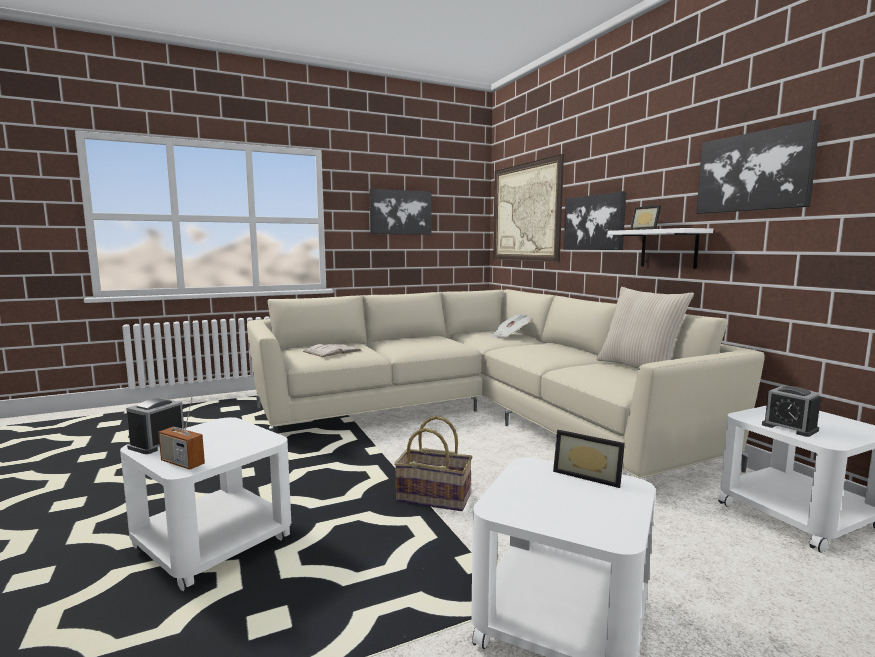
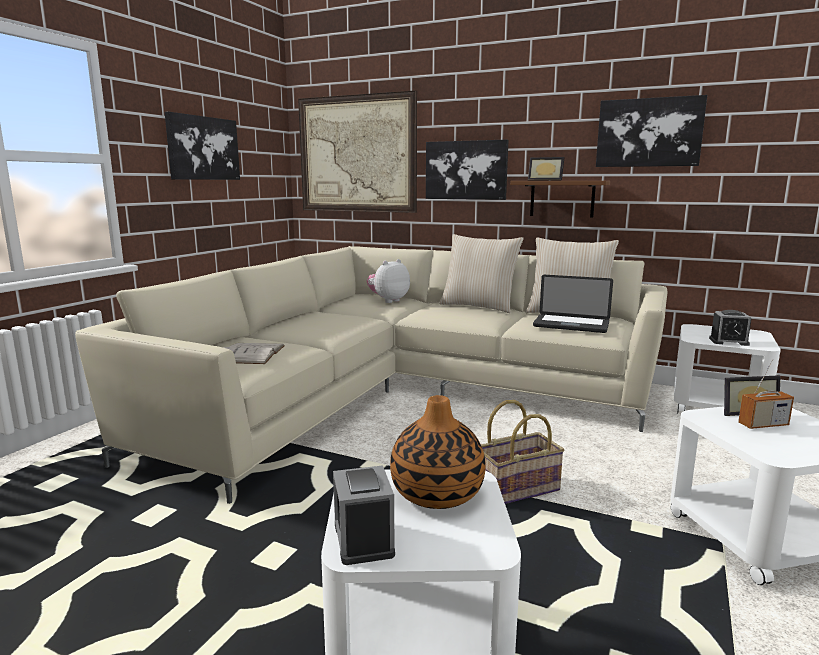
camera: 40 degrees left, 5 degrees up
(182, 463) = (469, 544): radio -> radio (763, 425)
(234, 439) = (437, 493): none -> vase
(509, 336) = (388, 300): newspaper -> plush toy
(570, 350) = (479, 306): none -> beige pillow
(608, 375) = (571, 325): none -> laptop
(669, 248) = (562, 198): white shelf -> brown shelf

